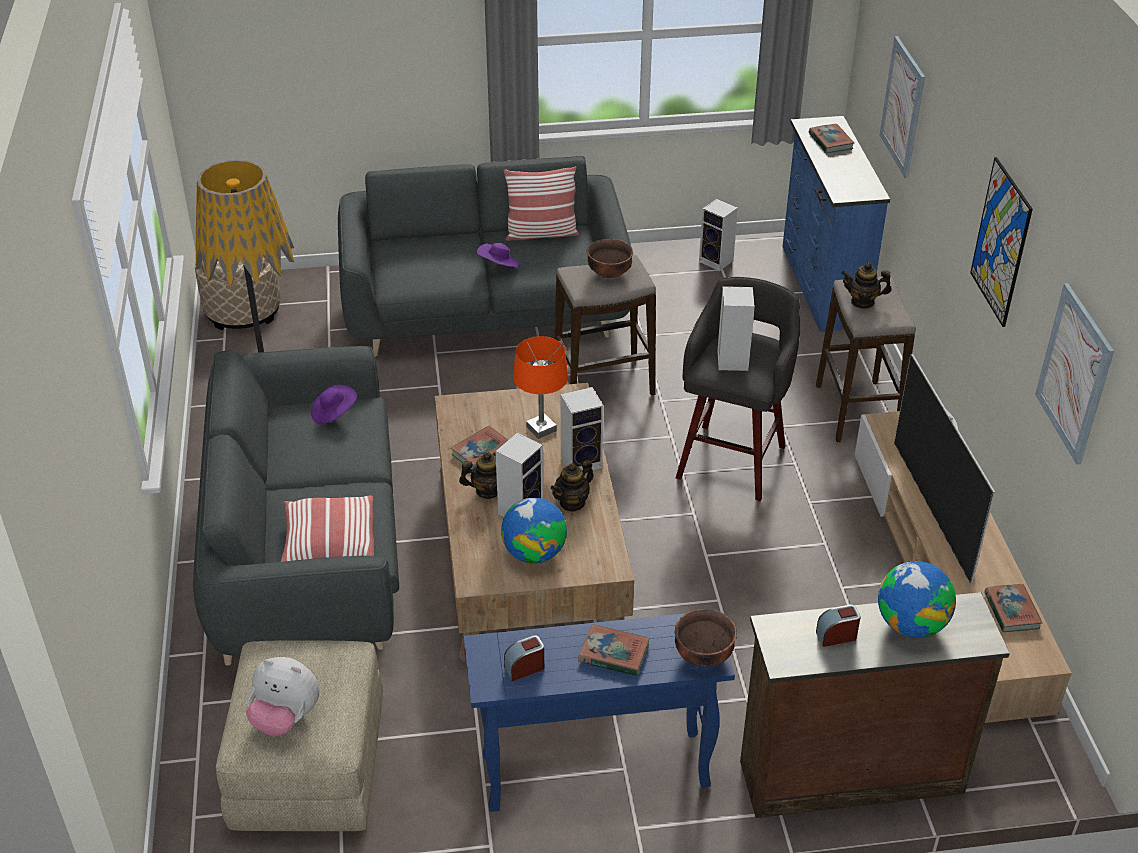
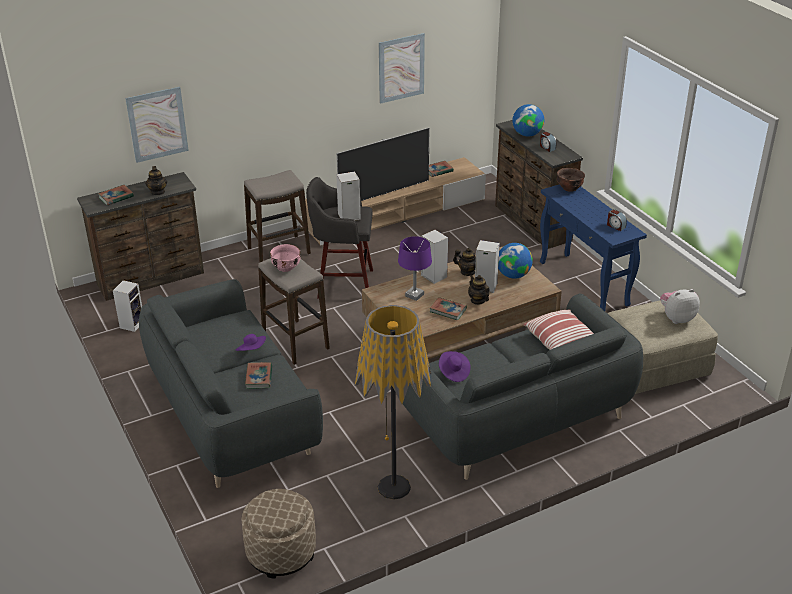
camera: 110 degrees left, 5 degrees down
(285, 718) = (676, 318): plush toy -> plush toy turned 105 degrees counterclockwise
(541, 233) = (201, 342): pillow -> none
(541, 429) = (414, 295): orange table lamp -> purple table lamp
(609, 273) = (286, 267): brown bowl -> pink bowl
(614, 654) = (587, 207): book -> book (259, 377)
(821, 286) = (151, 279): blue dresser -> brown dresser
(862, 302) = (274, 185): teapot -> teapot (158, 192)
(1001, 242) = (312, 81): picture -> none

